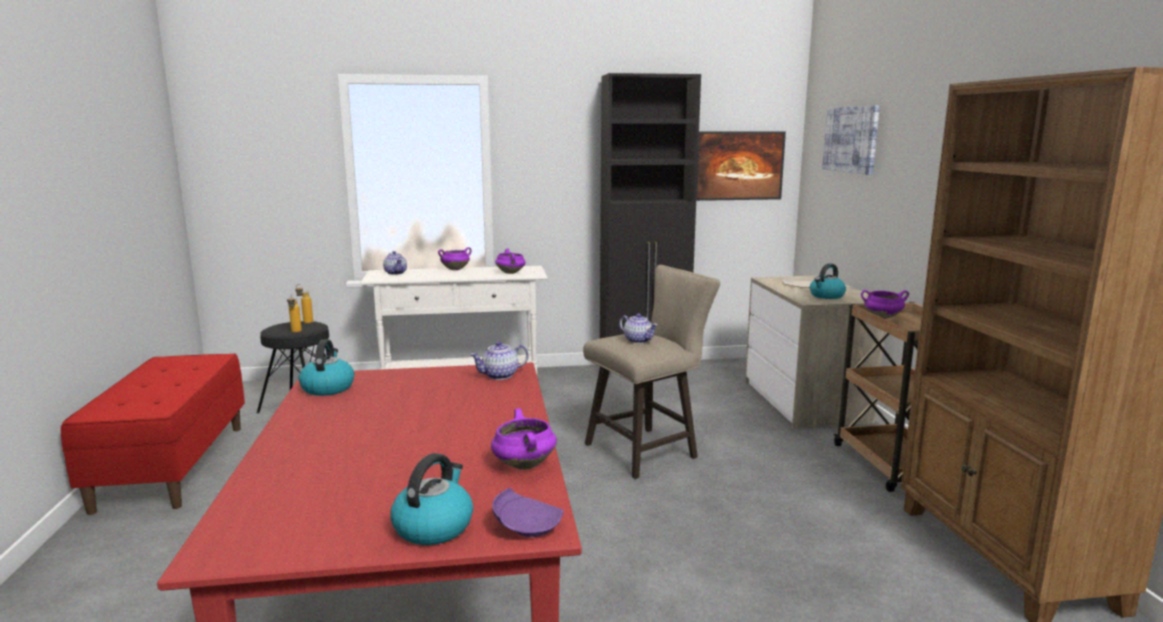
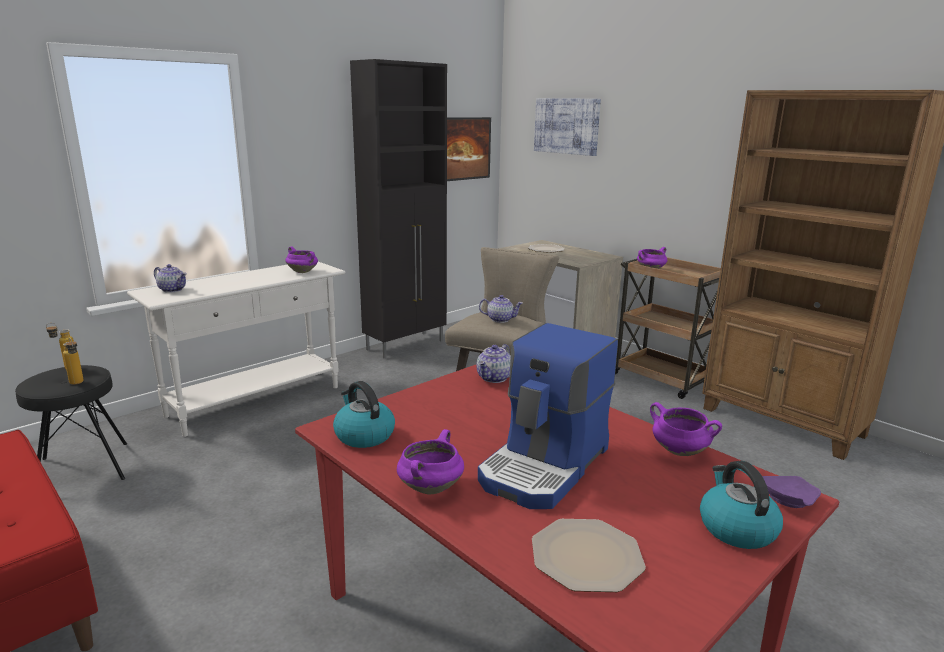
camera: 35 degrees left, 5 degrees up
(292, 498) = (585, 556): none -> plate
(396, 440) = (546, 466): none -> coffee machine
(455, 269) = (234, 276): purple cooking pot -> purple cooking pot (430, 487)
(826, 296) = (579, 257): kettle -> none

